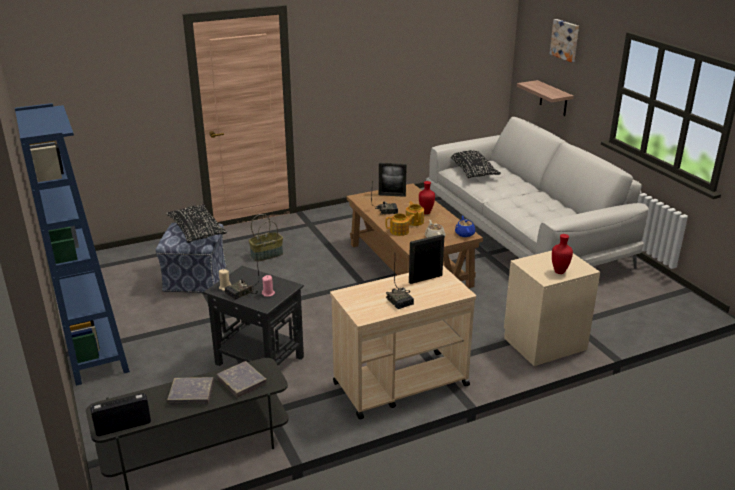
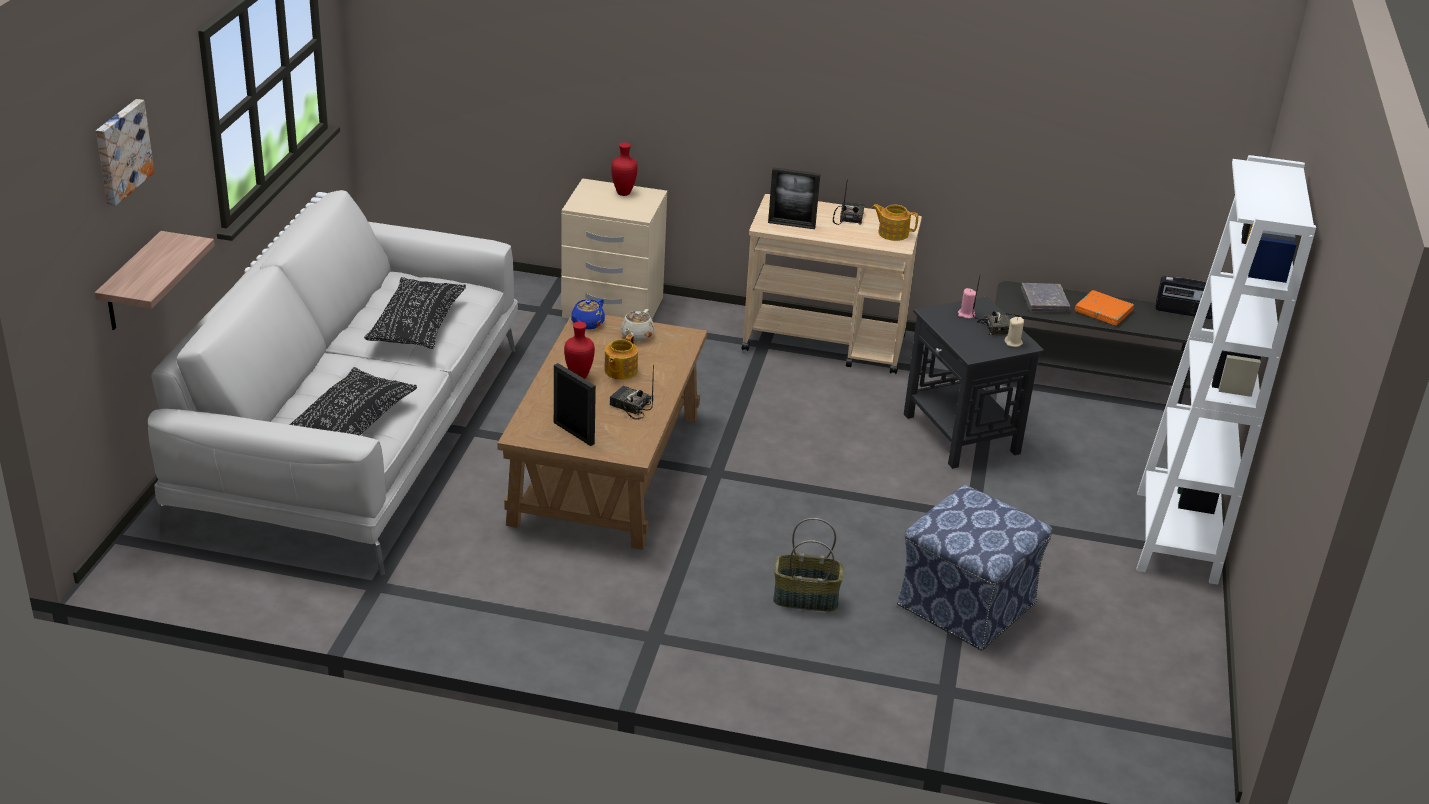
camera: 145 degrees left, 5 degrees up
(97, 354) = (1176, 537): blue bookcase -> white bookcase
(191, 394) = (1103, 311): grey book -> orange book
(197, 231) = (966, 519): black pillow -> black pillow (417, 326)
(400, 231) = (666, 365): teapot -> teapot (892, 233)

